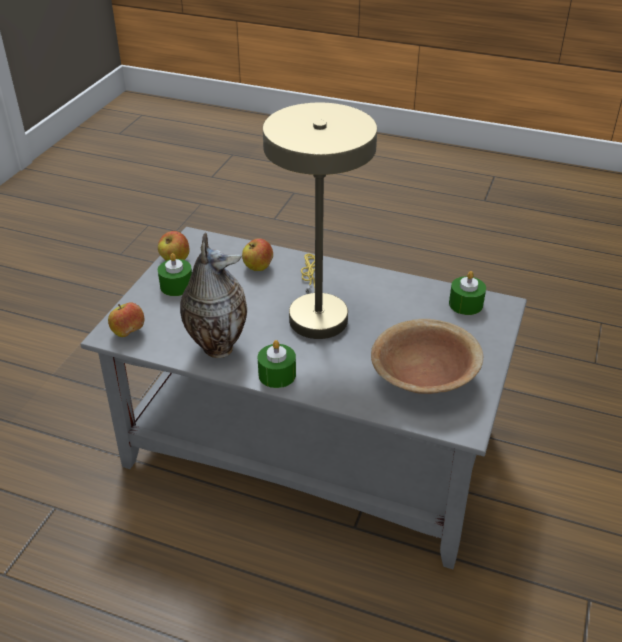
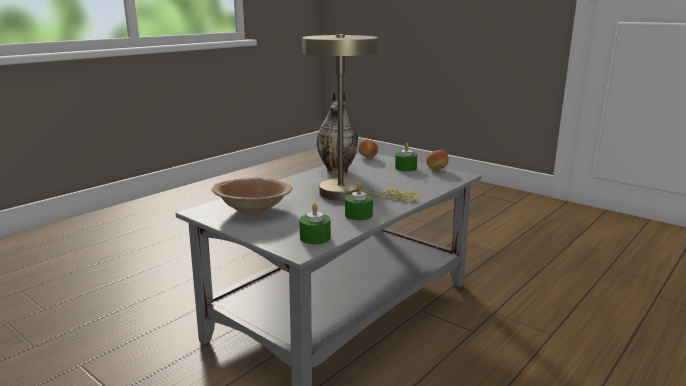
camera: 110 degrees right, 20 degrees down
(258, 267) = (414, 186): apple -> none
(277, 374) = (299, 179): green candle -> green candle (358, 215)

